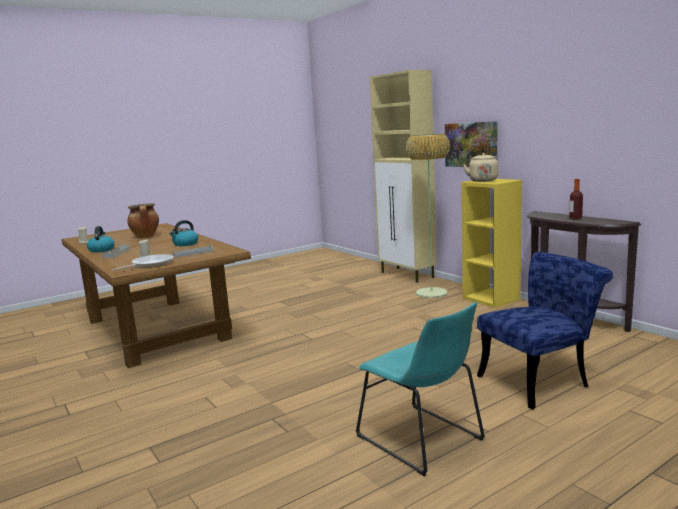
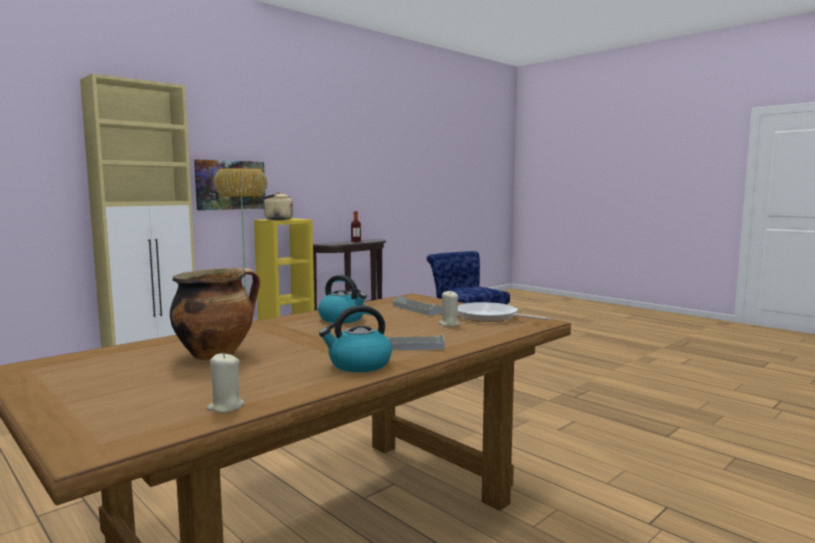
camera: 100 degrees left, 5 degrees down
(423, 440) = (565, 357): turquoise chair -> none

